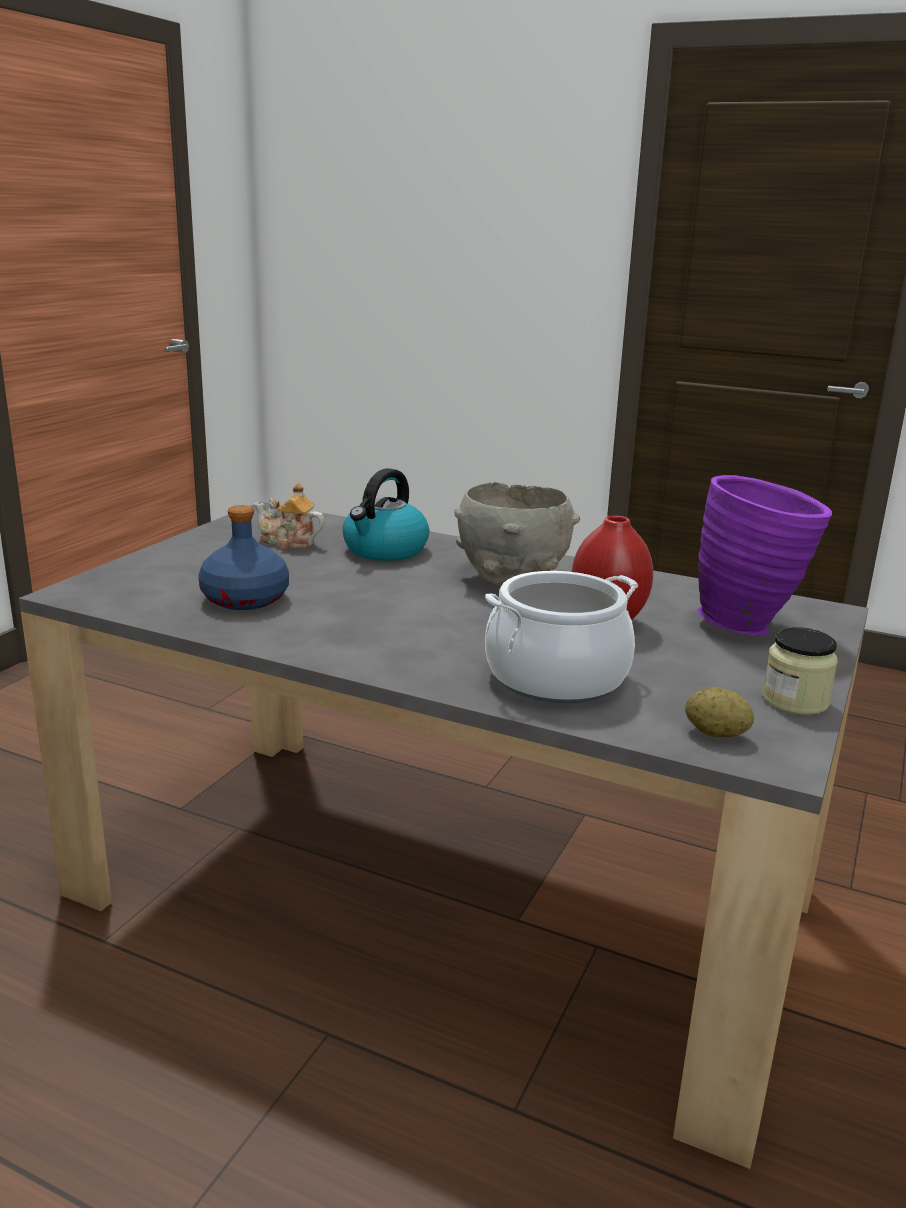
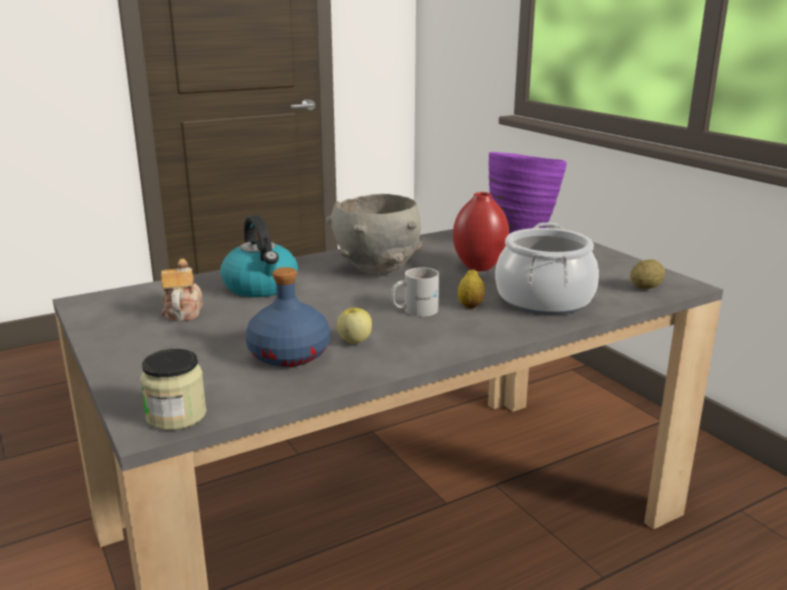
camera: 55 degrees left, 0 degrees up
(288, 542) = (183, 312): teapot -> teapot turned 120 degrees clockwise
(305, 615) = (354, 341): none -> apple
(420, 621) = (414, 310): none -> white mug
(473, 643) = (470, 306): none -> lemon
(795, 701) = (620, 262): jar -> jar (176, 415)

